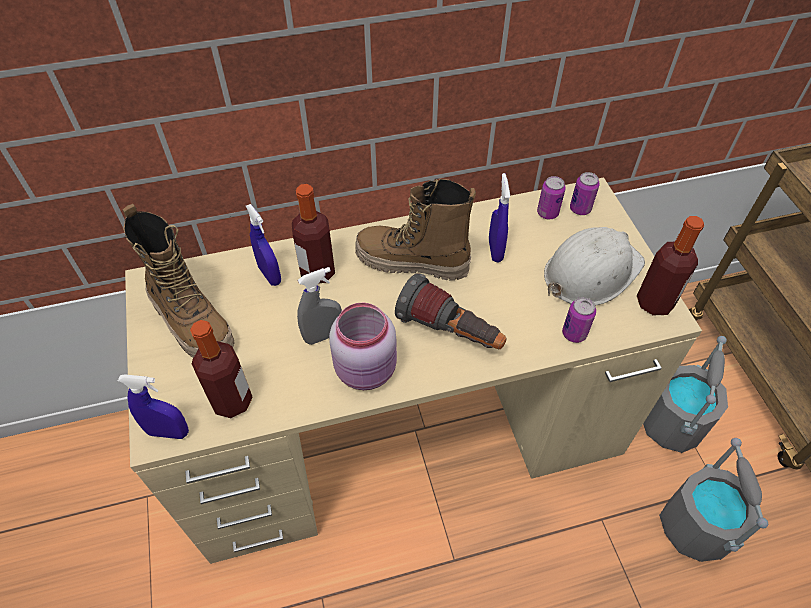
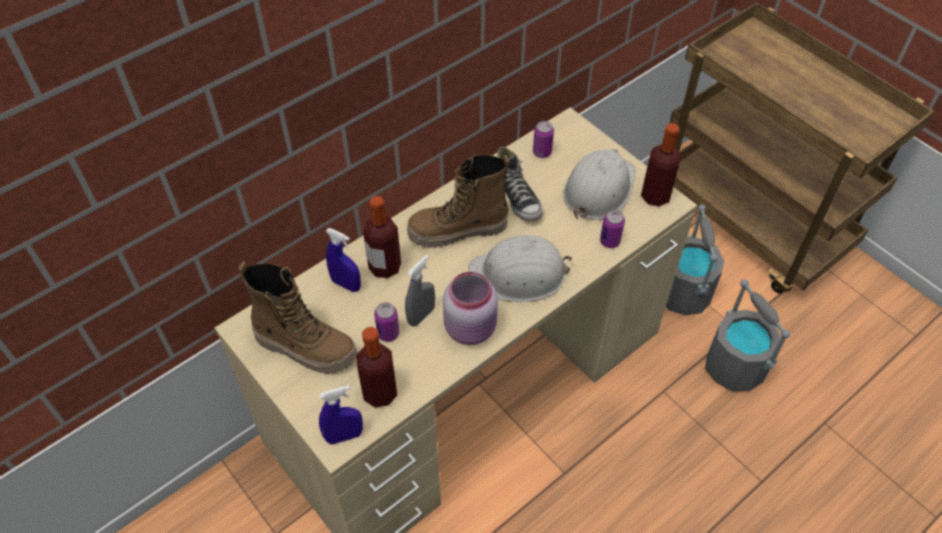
camera: 25 degrees left, 0 degrees up
(450, 332) = (519, 275): flashlight -> white hard hat
(495, 250) = (517, 197): blue spray bottle -> shoe
(580, 209) = (565, 140): can -> can (388, 333)

